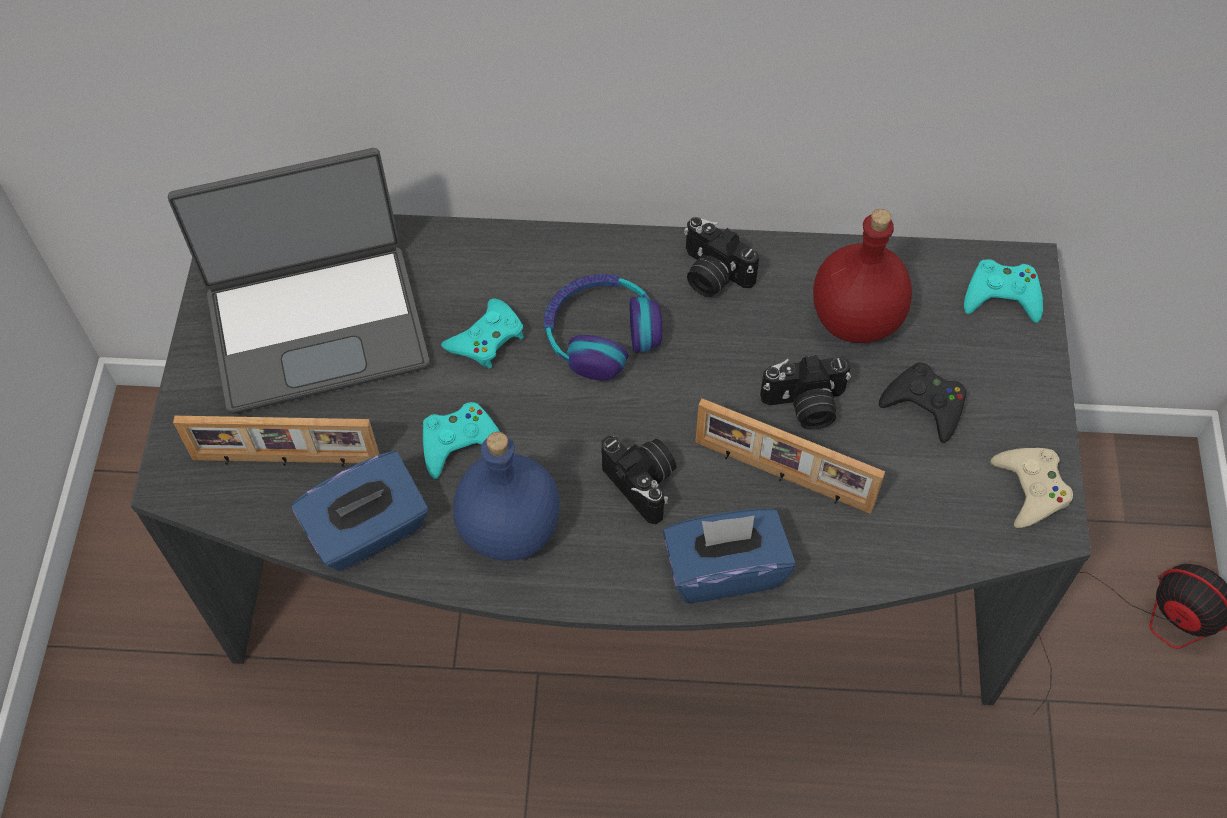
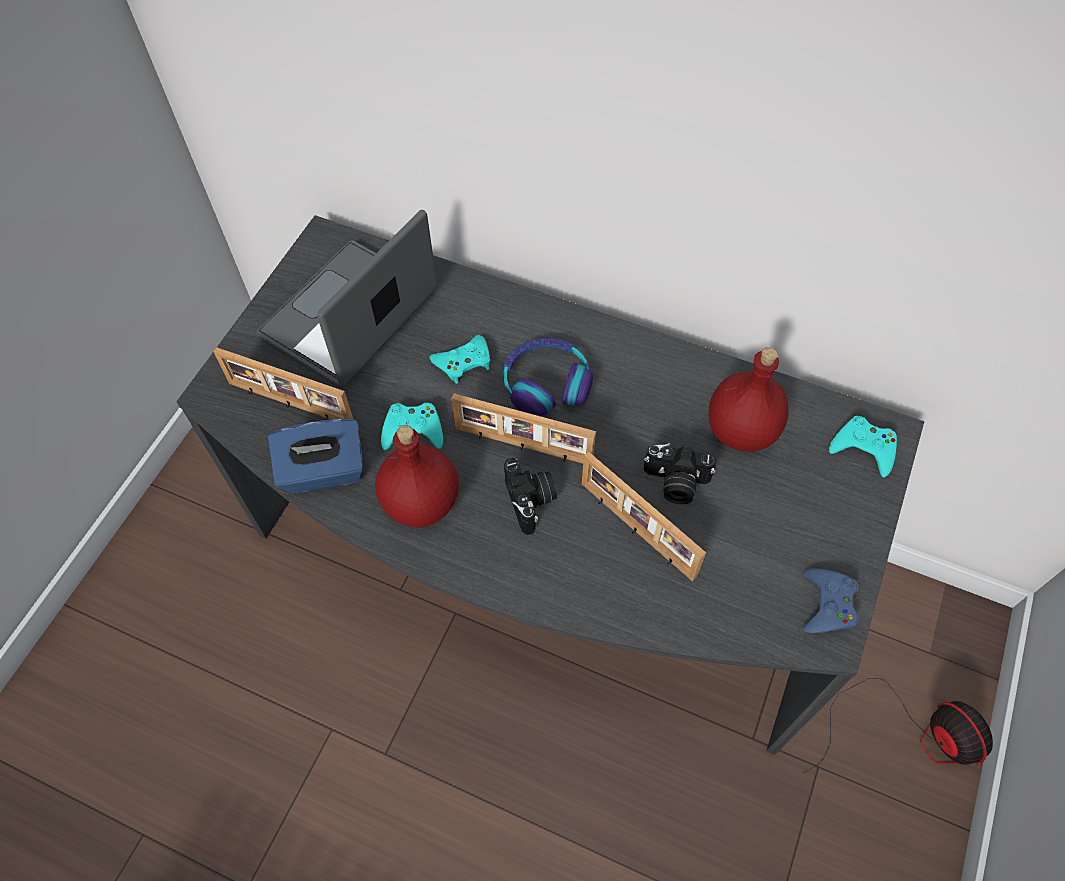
camera: 20 degrees right, 0 degrees up
(317, 325) = (352, 317): laptop -> laptop turned 120 degrees clockwise
(511, 529) = (422, 503): blue bottle -> red bottle
(605, 420) = (523, 446): none -> picture frame
(712, 275) = (645, 365): camera -> none
(724, 569) = (563, 585): blue tissue box -> none
(925, 405) = (769, 512): black game controller -> none
(1030, 489) = (827, 605): beige game controller -> blue game controller

